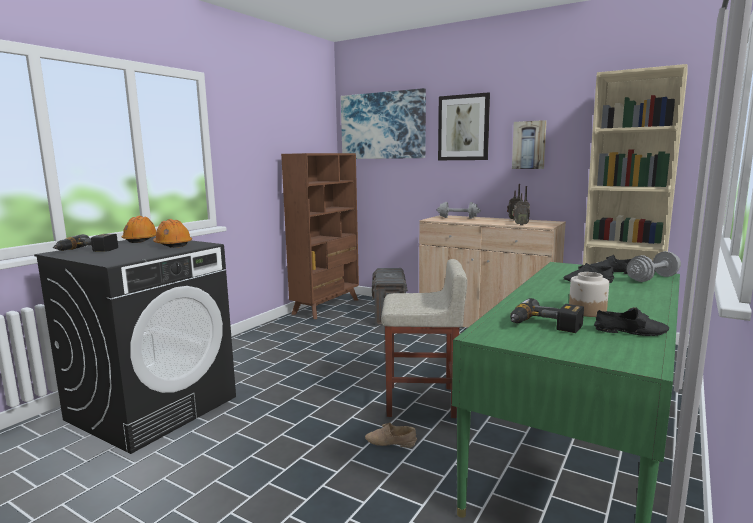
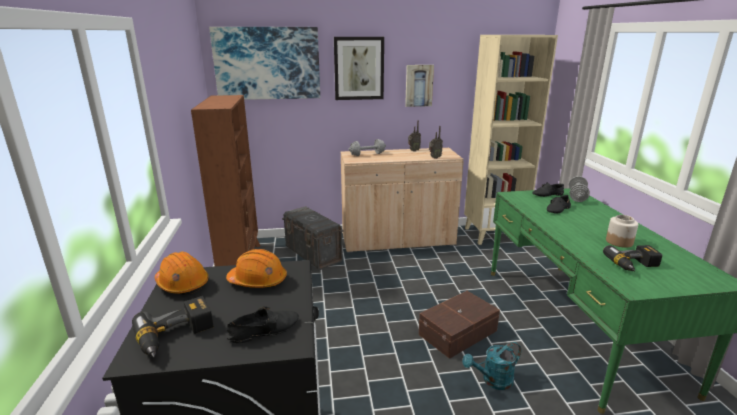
camera: 40 degrees left, 10 degrees up
(390, 442) = (493, 381): beige shoe -> turquoise watering can
(422, 401) = (459, 333): beige stool -> brown storage box
(630, 331) = (667, 253): black shoe -> black shoe (264, 330)

